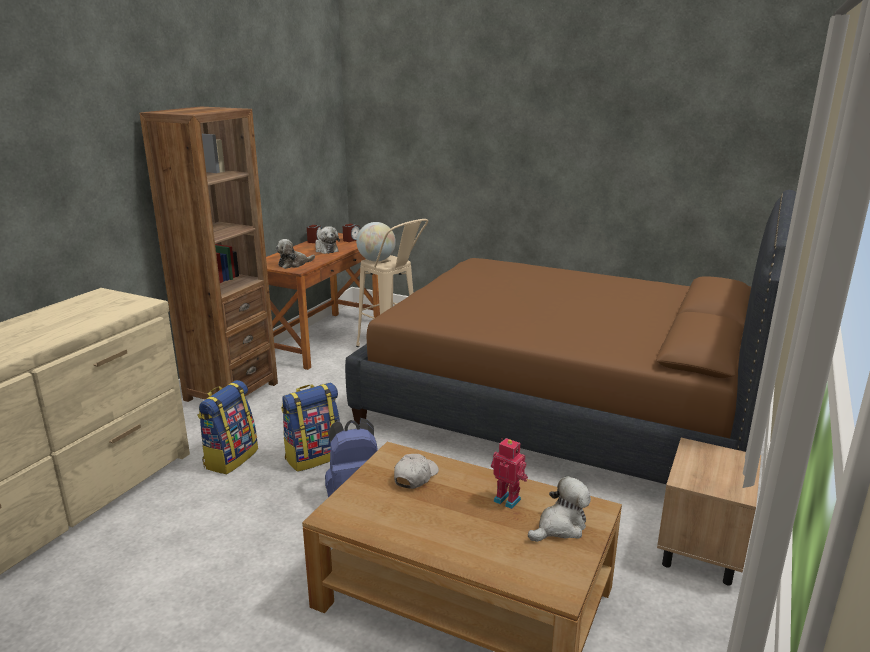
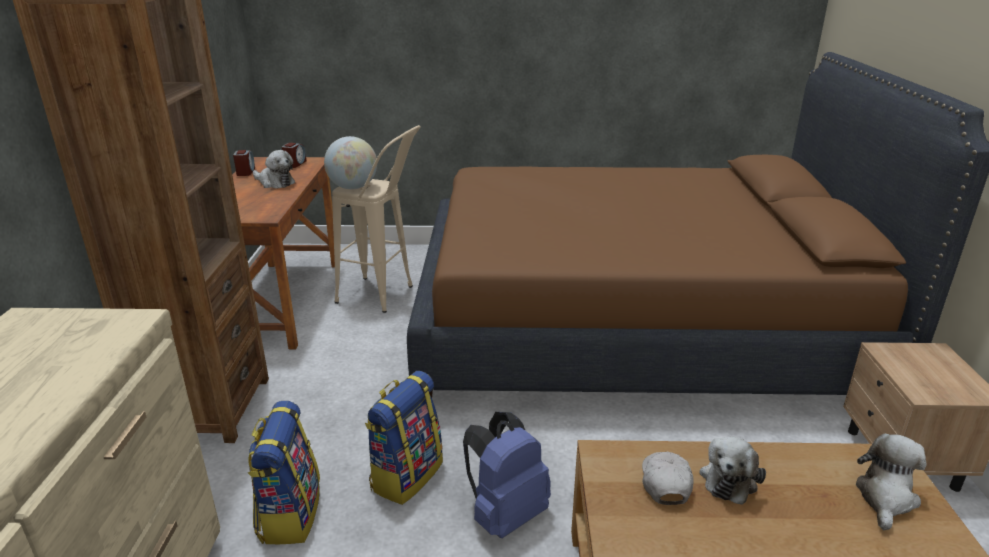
camera: 25 degrees left, 5 degrees up
(294, 264) = (252, 210): plush toy -> plush toy (729, 478)
(508, 499) = (796, 479): toy robot -> none

